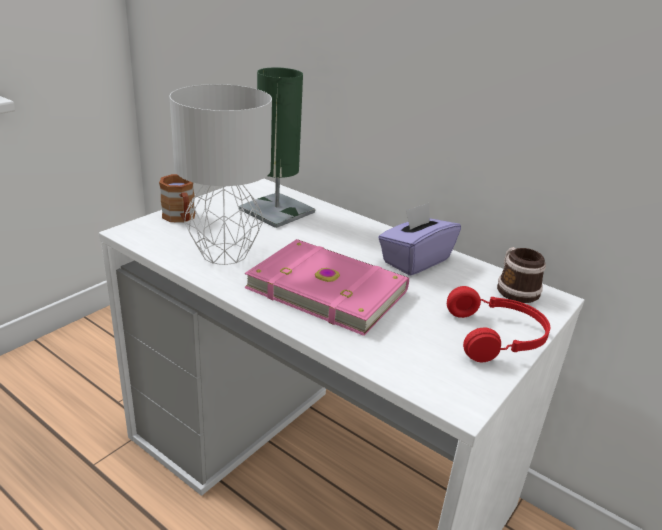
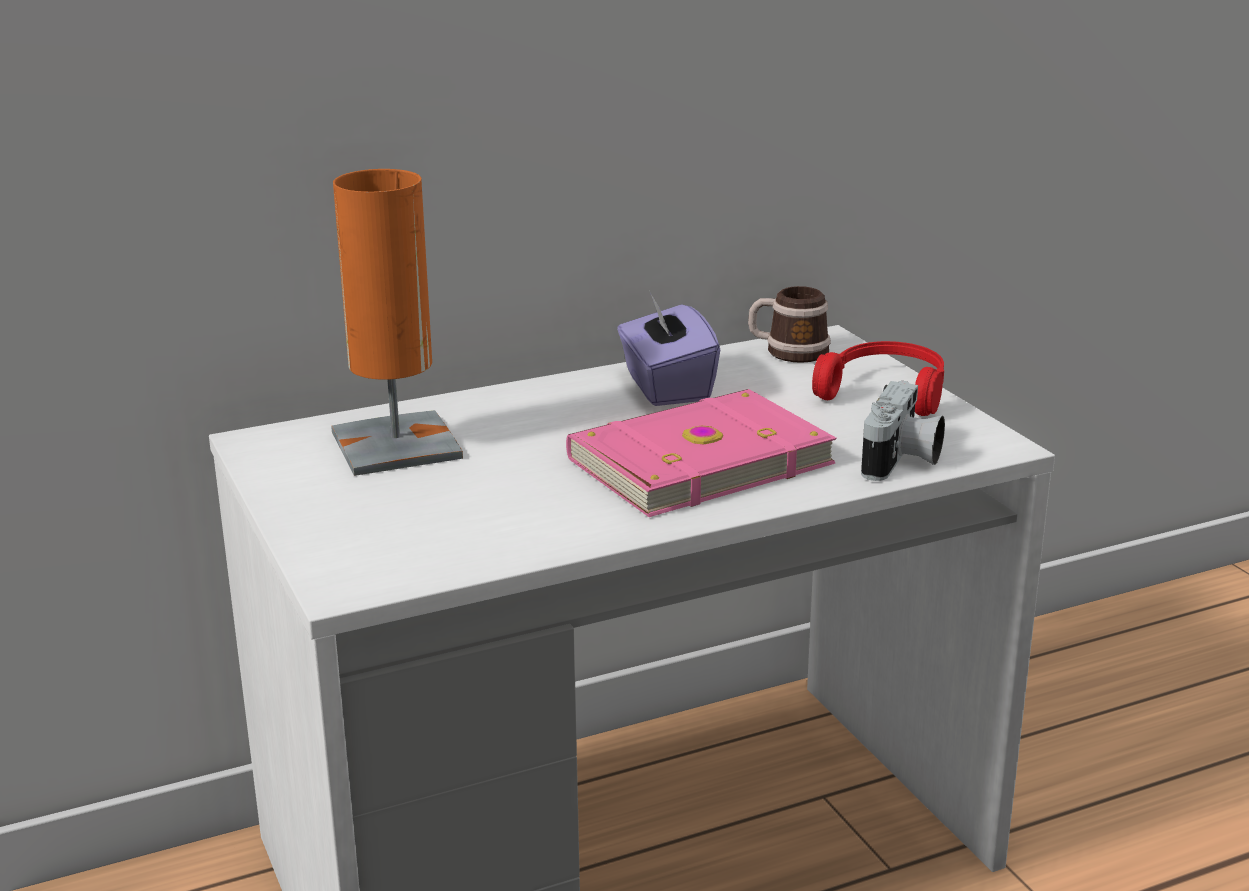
camera: 60 degrees left, 5 degrees down
(181, 218) = (336, 532): brown mug -> none
(223, 253) = (516, 516): grey table lamp -> none
(276, 211) = (396, 445): green table lamp -> orange table lamp
(393, 362) = (902, 461): none -> camera

